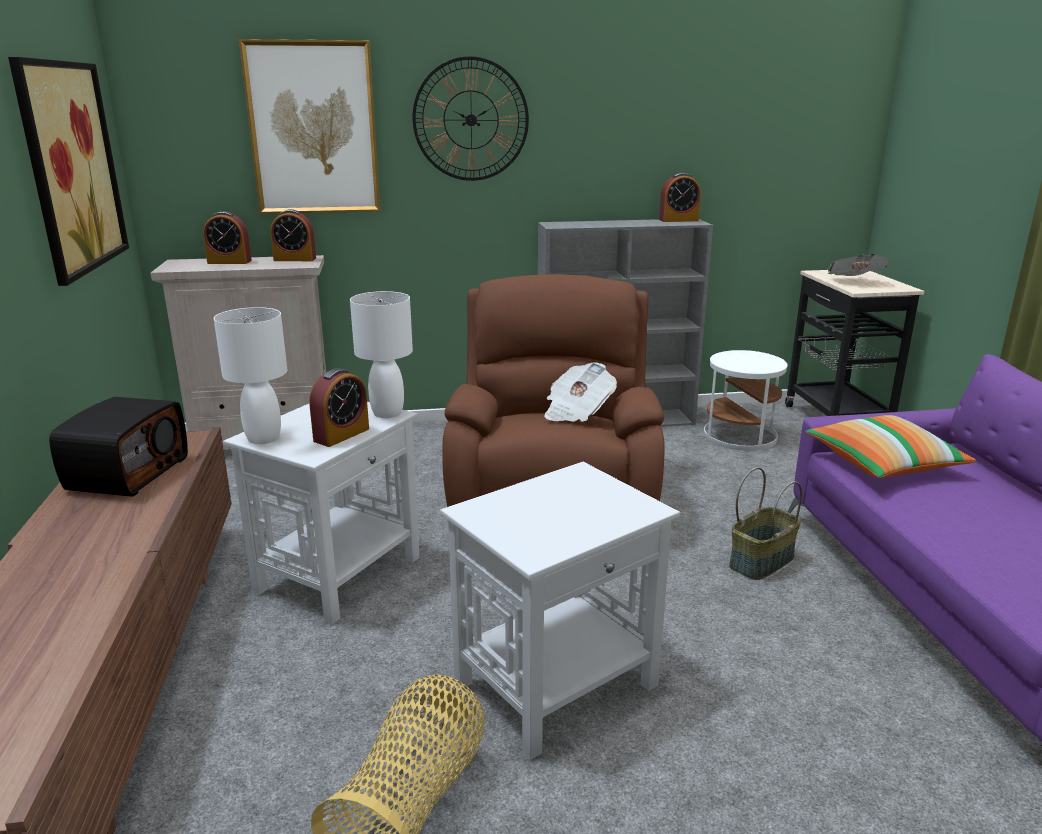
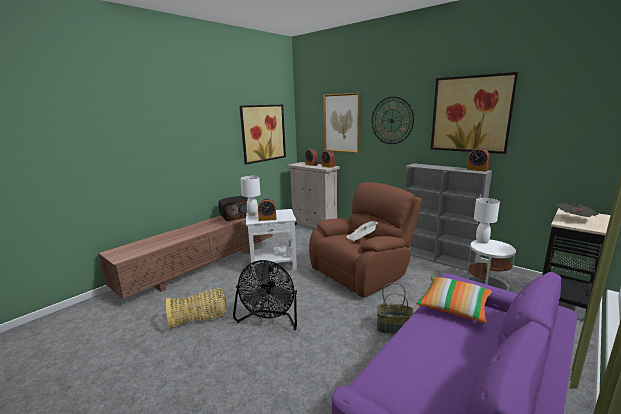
camera: 50 degrees right, 5 degrees down
(387, 413) = (289, 217): white table lamp -> white table lamp (482, 241)
(558, 683) = (268, 318): white side table -> black fan
(650, 104) = (470, 114): none -> picture

